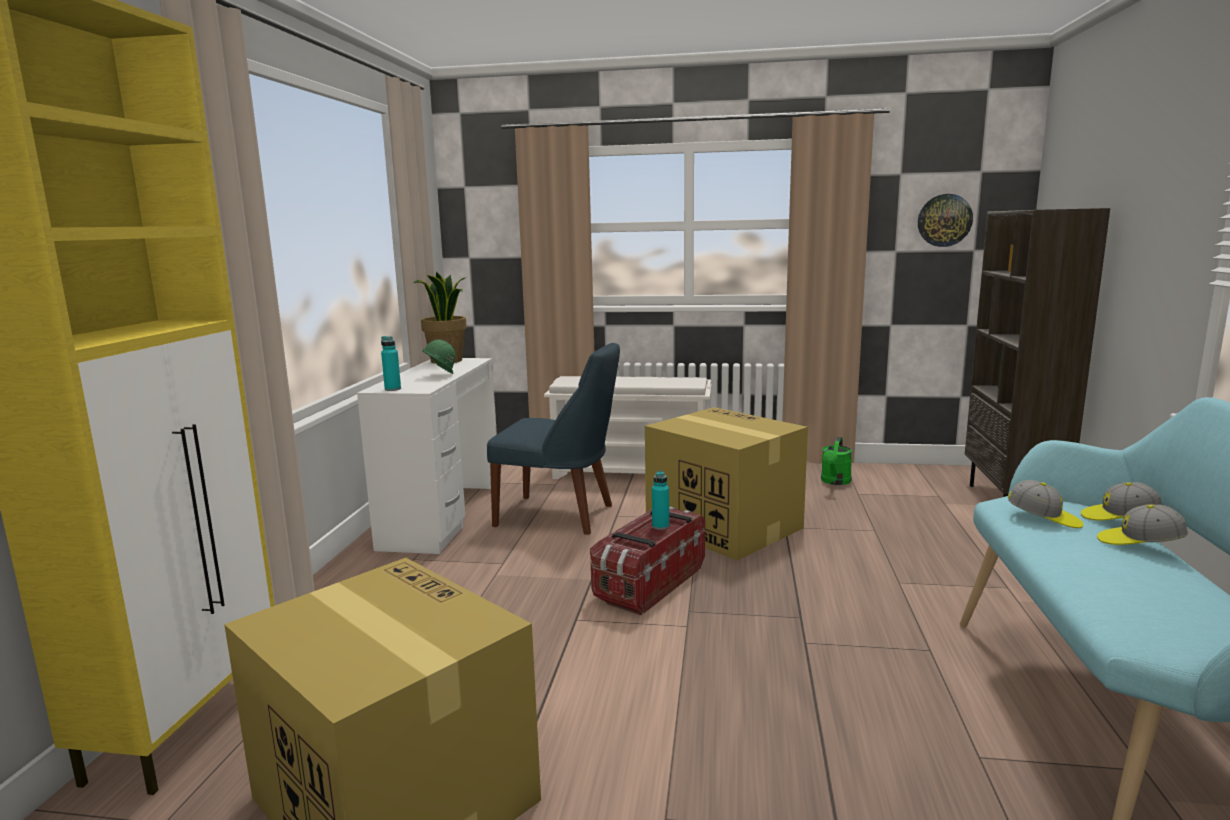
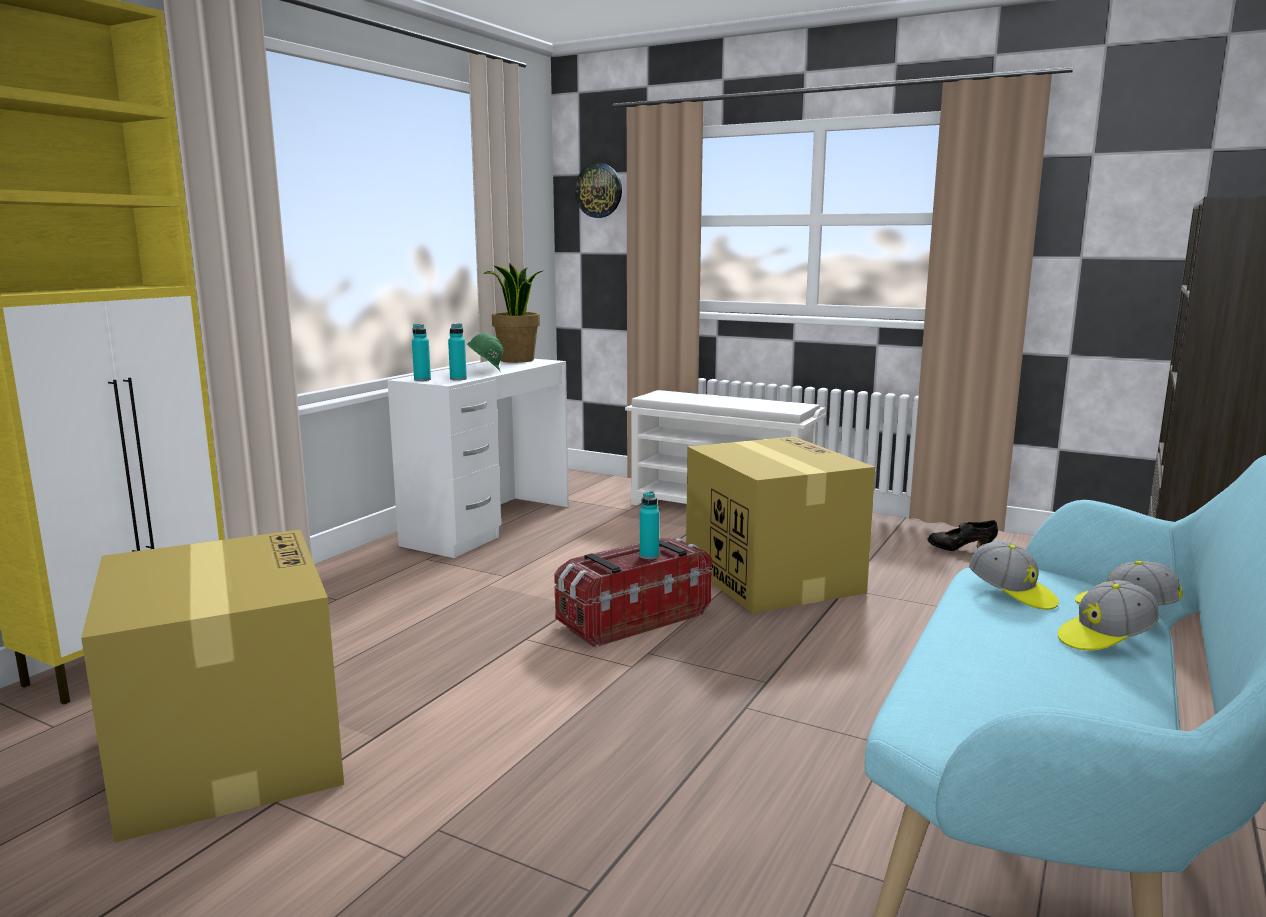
camera: 20 degrees right, 0 degrees up
(426, 385) = (458, 379): none -> turquoise bottle
(560, 516) = (603, 541): blue chair -> none
(835, 482) = (960, 550): green watering can -> black shoe
(944, 220) = (1152, 216): wall clock -> wall clock (599, 190)
(1139, 543) = (1104, 637): cap -> cap turned 60 degrees counterclockwise

